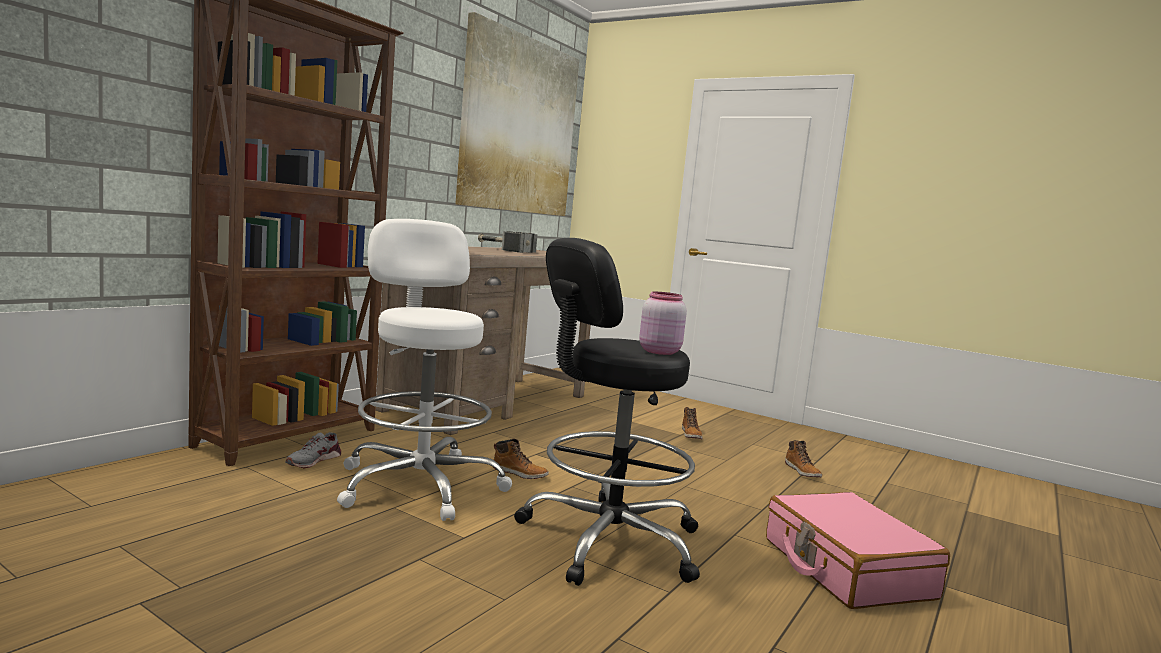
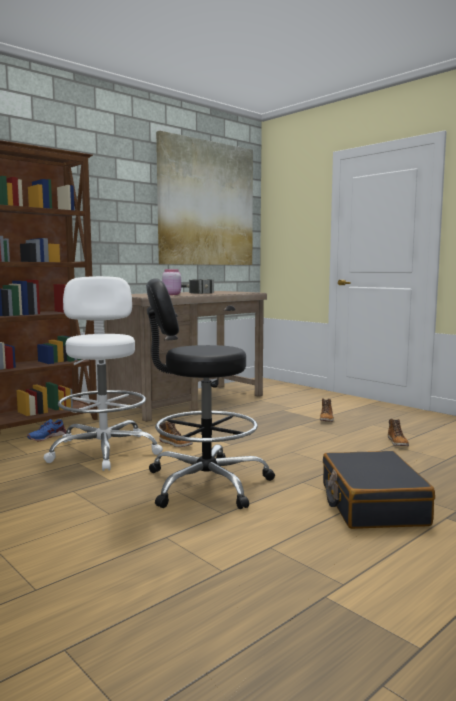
camera: 15 degrees right, 0 degrees up
(313, 460) = (47, 437): grey shoe -> blue shoe
(658, 351) = (221, 351): pink jar -> pink jar (171, 294)
(846, 568) = (372, 504): pink suitcase -> black suitcase

